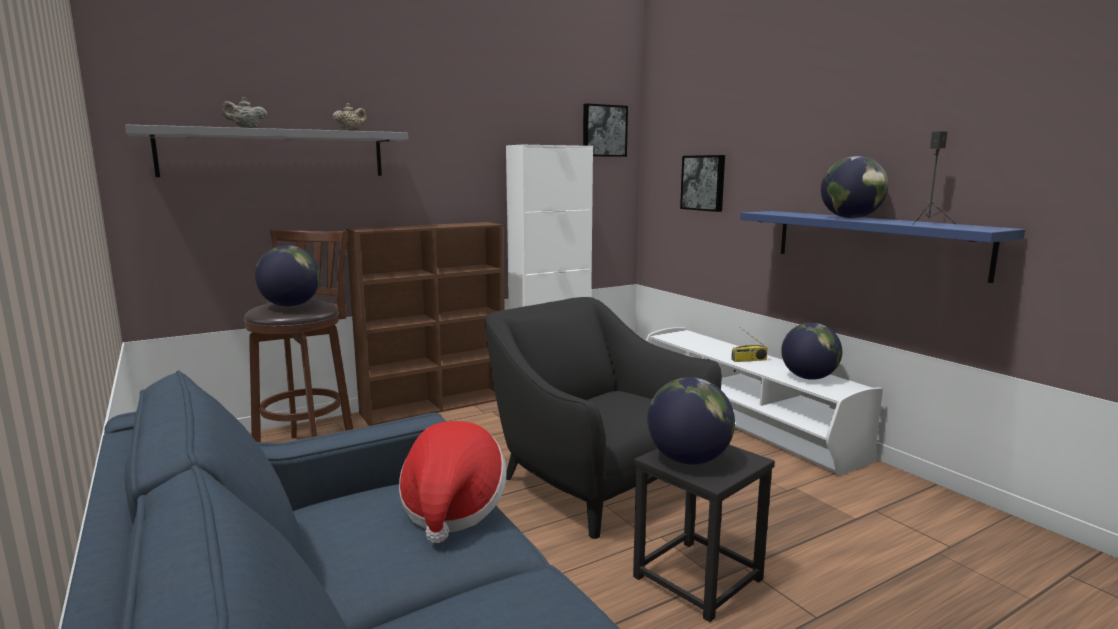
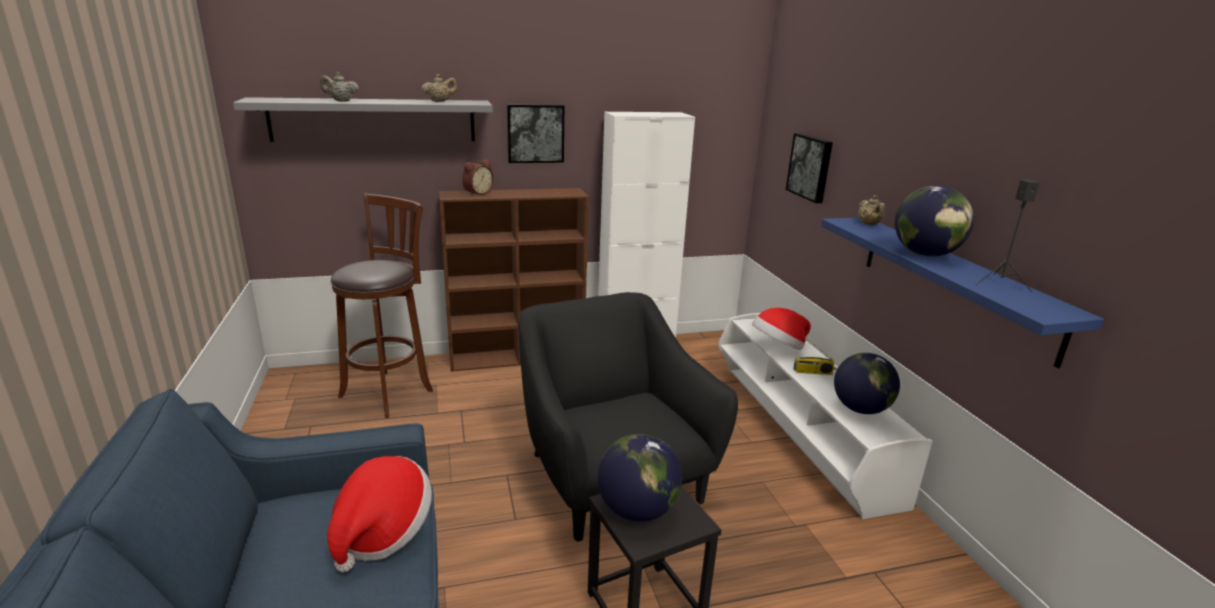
camera: 15 degrees right, 10 degrees up
(291, 305) = (369, 270): globe -> none
(389, 227) = (477, 193): none -> alarm clock
(603, 131) = (719, 94): picture -> picture (535, 133)
(705, 348) = (778, 347): none -> hat
(782, 212) = (869, 224): none -> beige teapot

